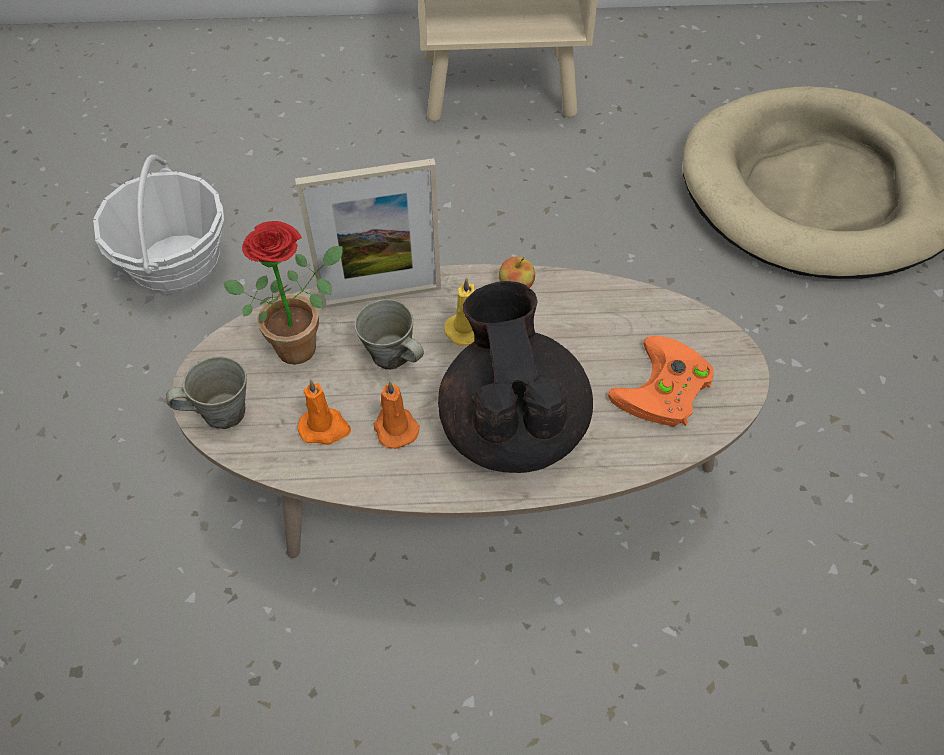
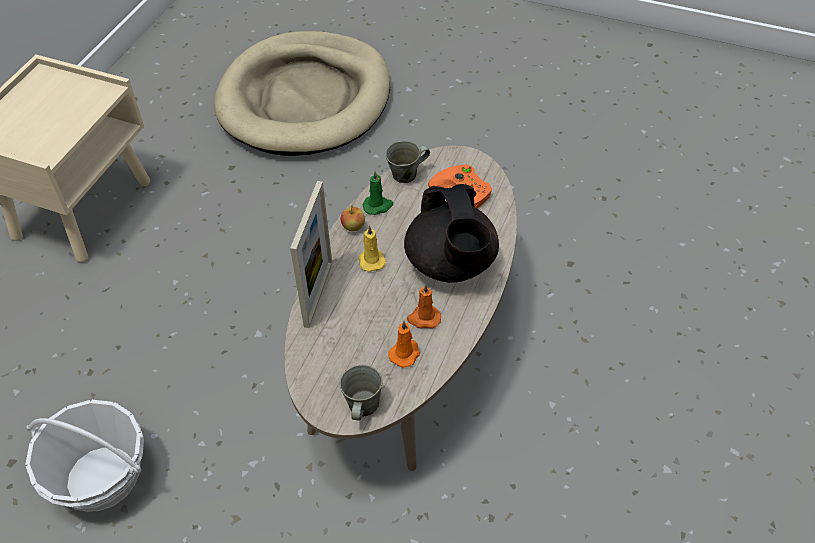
camera: 65 degrees left, 5 degrees down
(302, 342) = (331, 346): potted plant -> none
(392, 356) = (370, 303): grey mug -> grey mug (406, 174)
(512, 425) = (451, 264): black teapot -> black teapot turned 120 degrees counterclockwise
(570, 298) = (378, 206): none -> green candle

